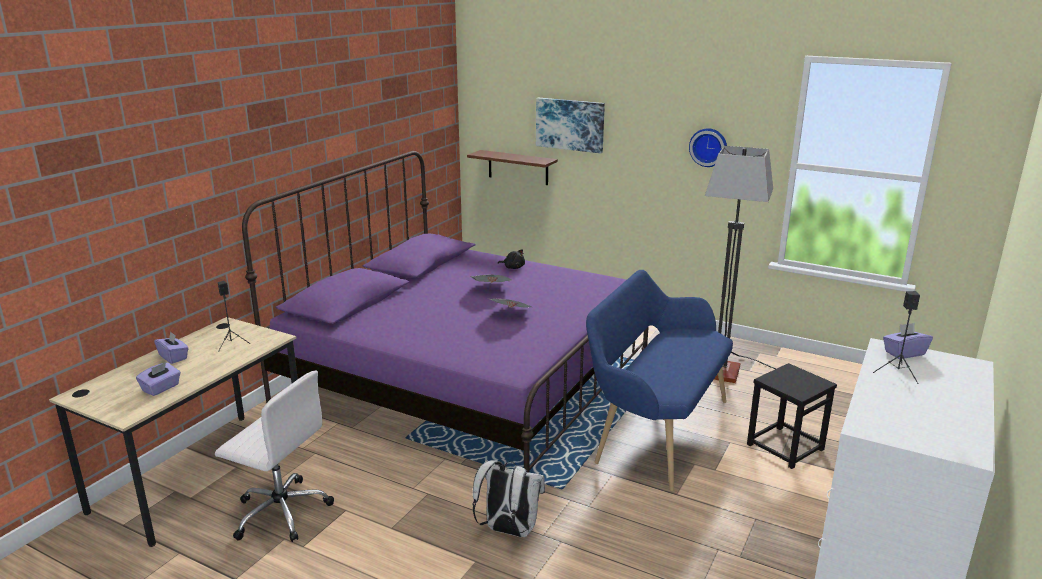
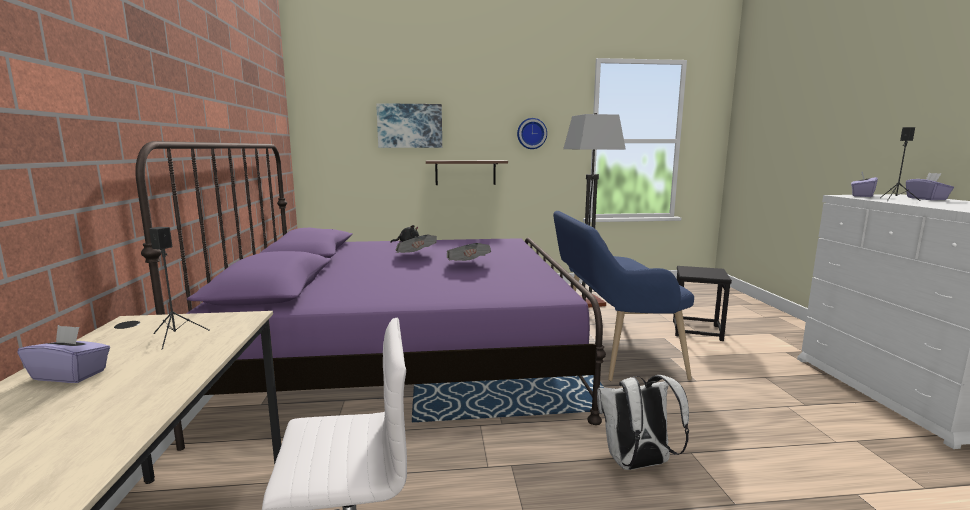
camera: 35 degrees left, 10 degrees down
(161, 388) = (97, 420): purple tissue box -> purple tissue box (926, 199)
(518, 167) = (359, 171): brown shelf -> brown shelf (465, 172)

